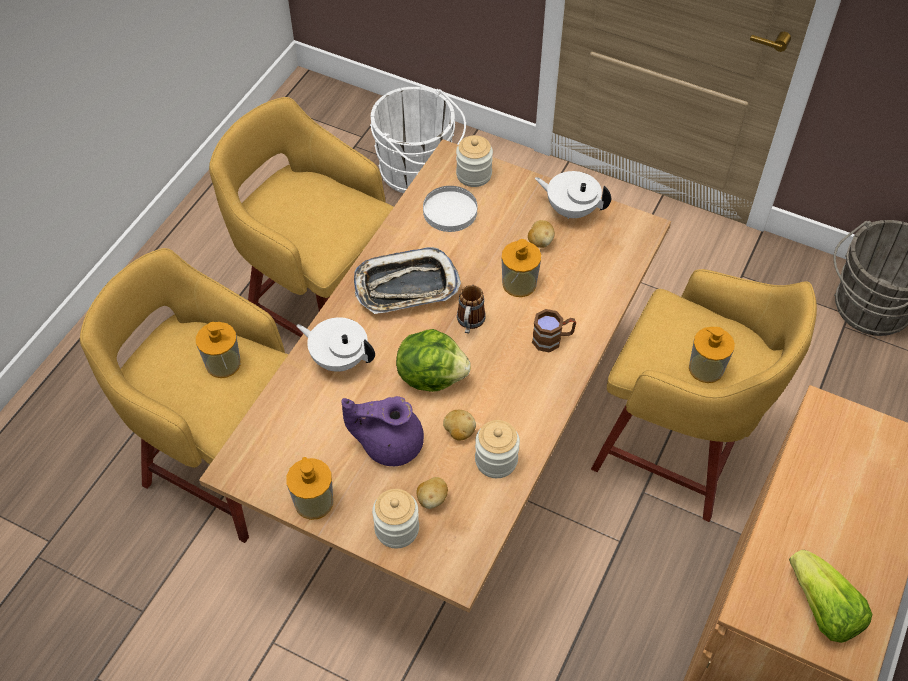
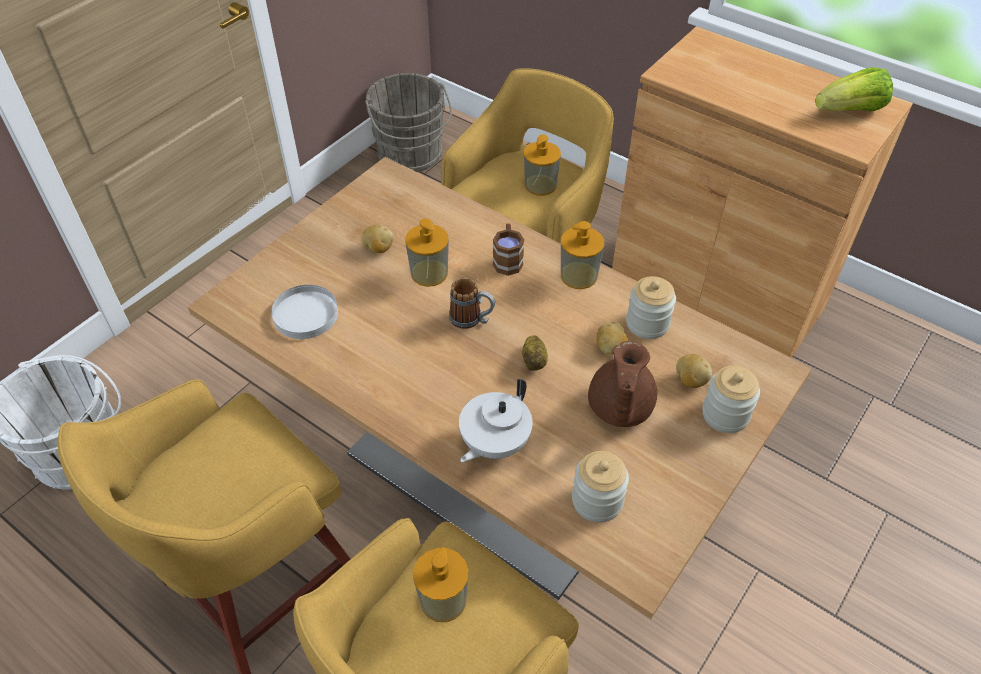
camera: 80 degrees left, 5 degrees down
(314, 502) = (690, 487): soap dispenser -> soap dispenser (578, 275)
(389, 443) = (618, 408): purple teapot -> brown teapot
(406, 287) = (405, 368): tray -> none
(431, 375) = (534, 361): lettuce -> potato
(474, 174) = (259, 286): jar -> jar (597, 500)
(571, 209) = (343, 219): white teapot -> none

